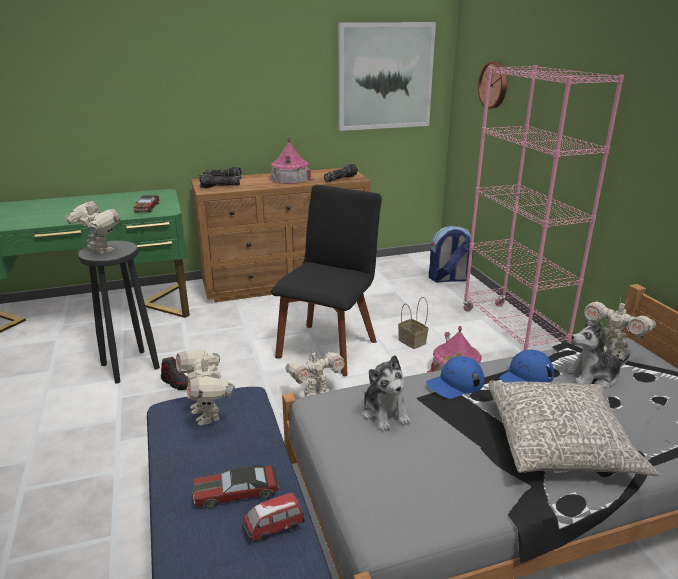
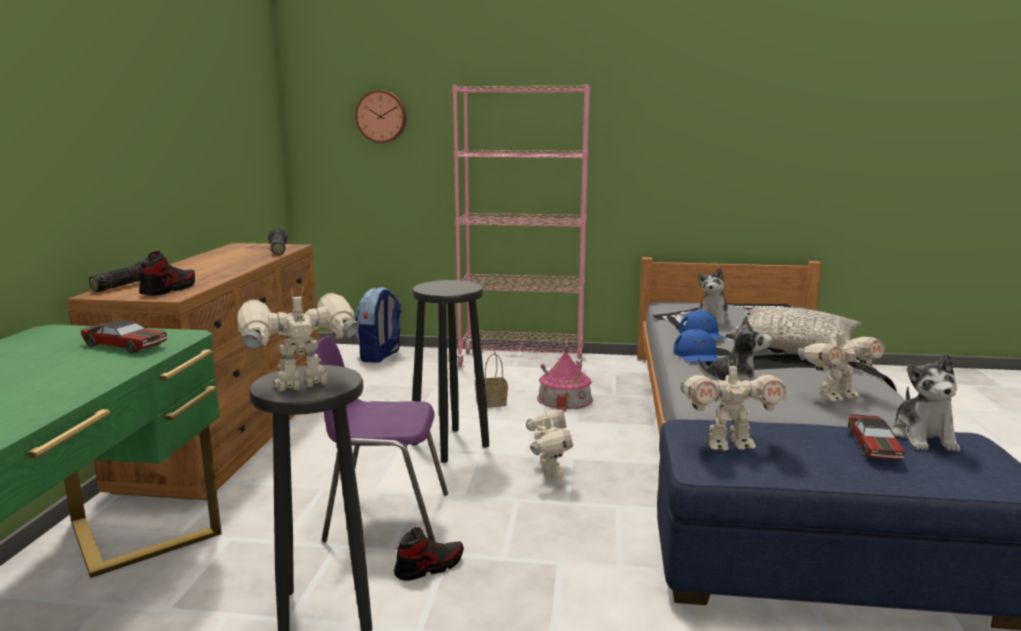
camera: 65 degrees left, 10 degrees down
(219, 187) = (169, 289): flashlight -> shoe
(222, 353) = (384, 517): none -> purple chair
(274, 528) = (923, 437): toy car -> plush toy
(290, 178) = (218, 263): toy house -> none
(328, 346) = (451, 444): black chair -> black stool
(385, 76) = (239, 113): picture -> none
(610, 351) = (679, 307): toy robot -> toy robot (835, 396)

